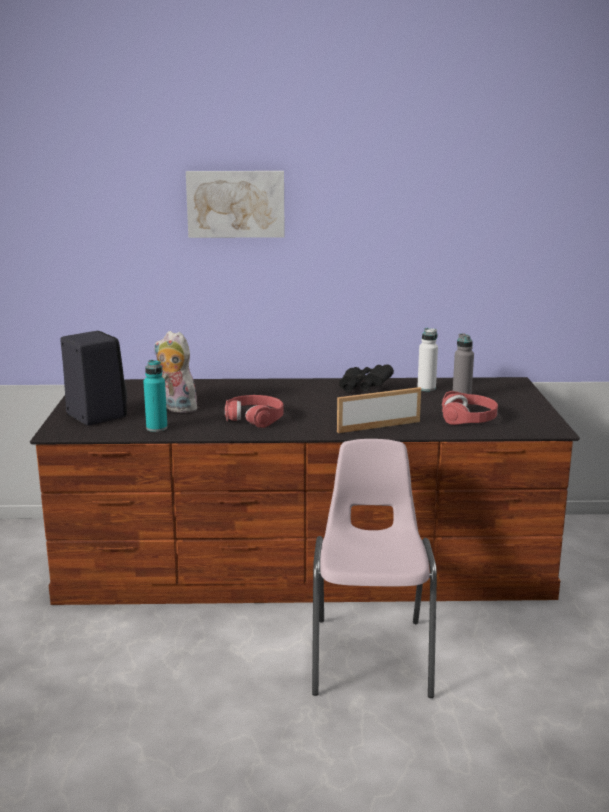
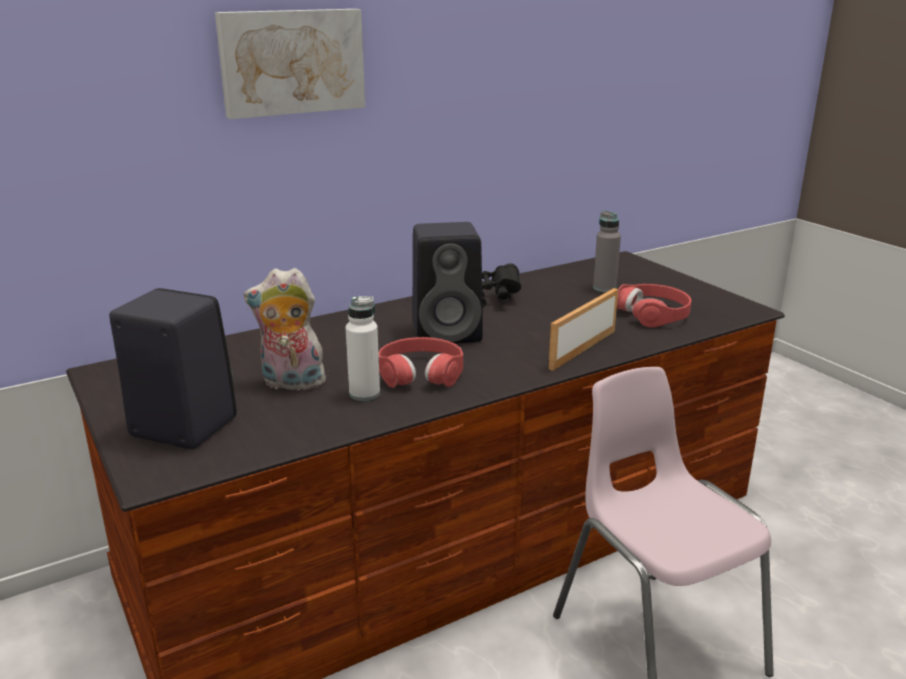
camera: 30 degrees left, 5 degrees up
(156, 428) = (308, 425): turquoise bottle -> none
(307, 401) = (449, 332): none -> black speaker
(426, 388) = (553, 285): white bottle -> white bottle (364, 394)

